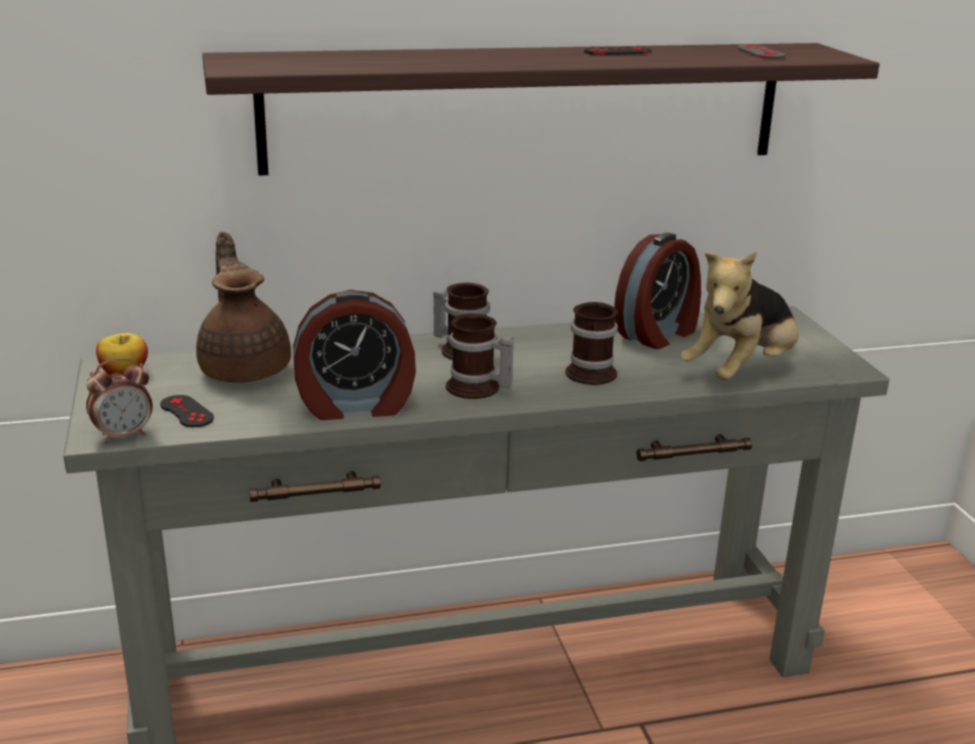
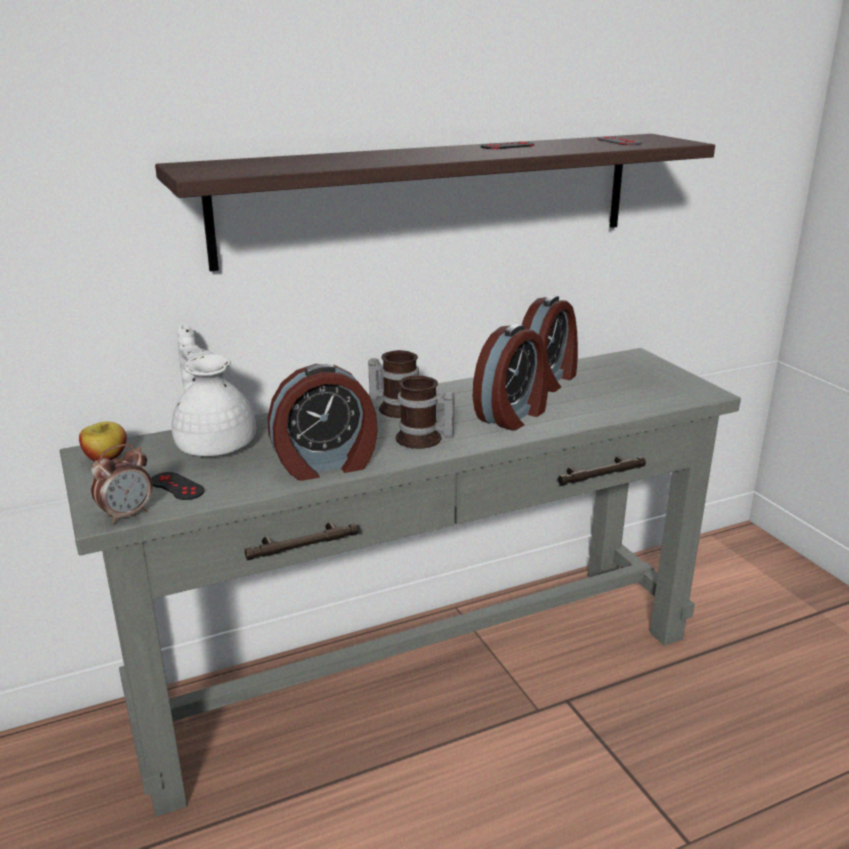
camera: 10 degrees left, 0 degrees up
(245, 369) = (215, 443): brown teapot -> white teapot
(595, 372) = (513, 415): mug -> alarm clock
(741, 372) = (627, 404): plush toy -> none

